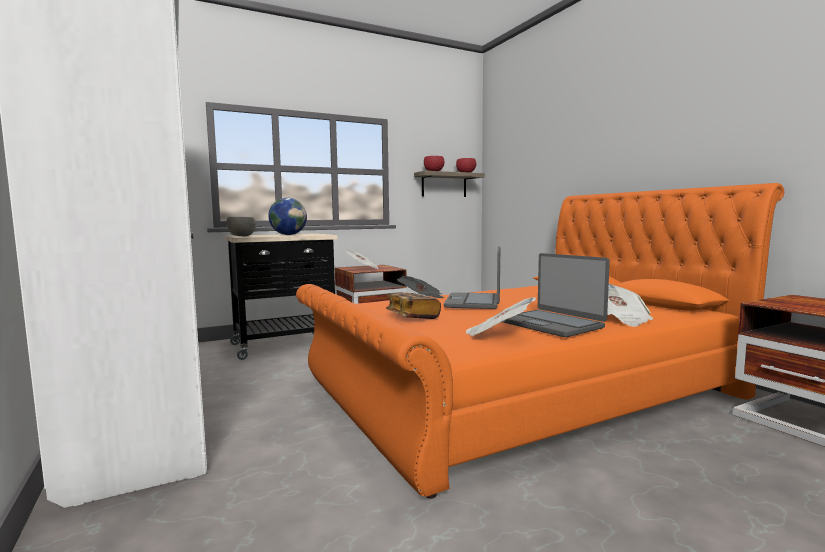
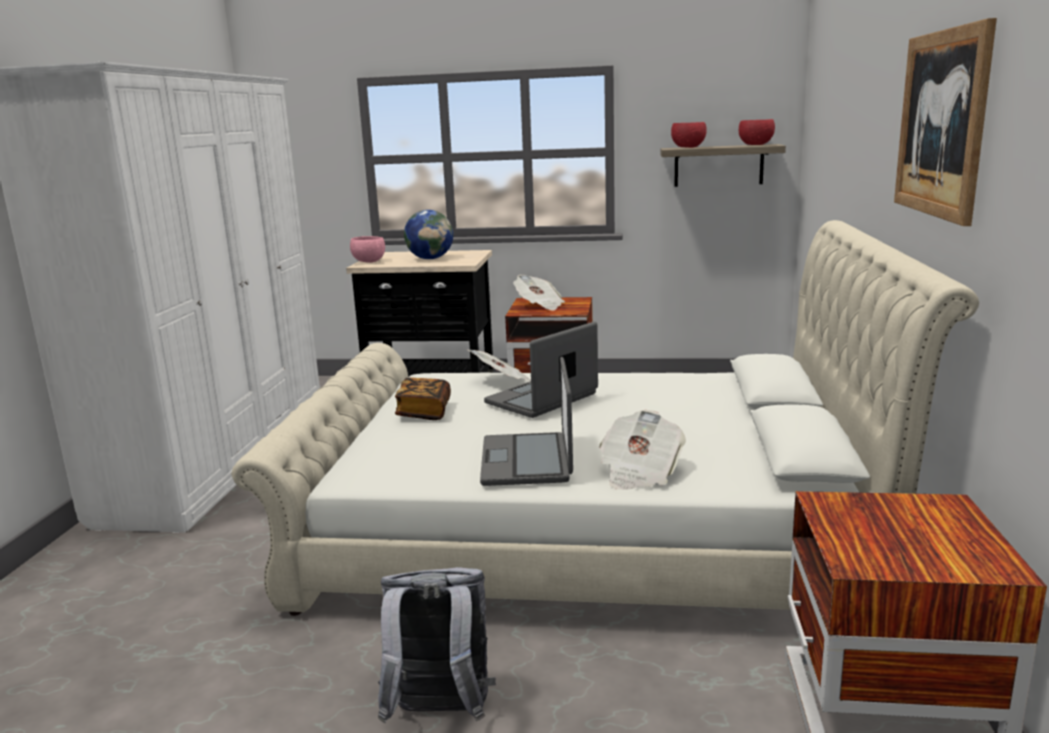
camera: 35 degrees right, 10 degrees up
(242, 236) = (369, 262): grey bowl -> pink bowl
(498, 335) = (431, 464): newspaper -> none
(521, 386) = (587, 526): orange bed -> beige bed
(663, 515) = (440, 714): none -> grey backpack
(695, 120) = (941, 124): none -> picture

